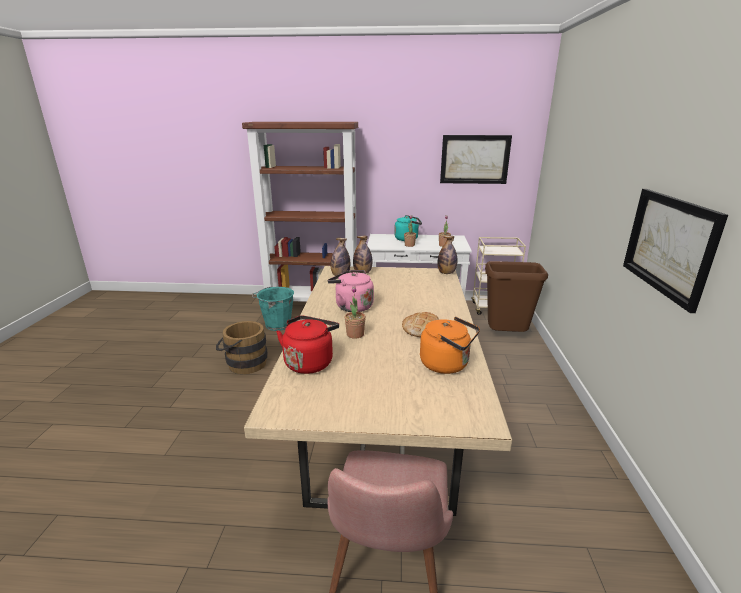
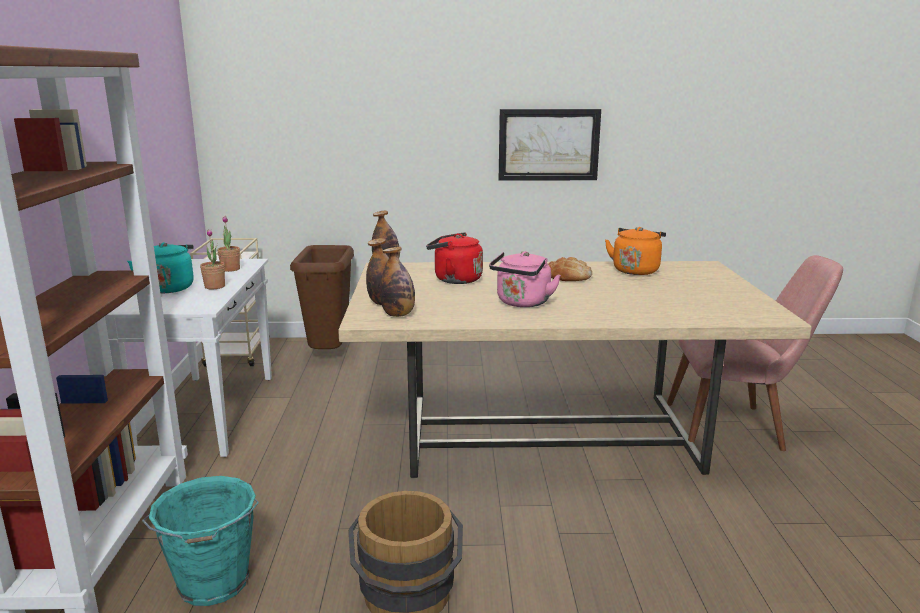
camera: 95 degrees left, 5 degrees down
(310, 362) = (681, 312): red kettle -> red kettle (454, 279)
(355, 334) = (602, 299): potted plant -> none
(474, 159) = (155, 124): picture -> none

